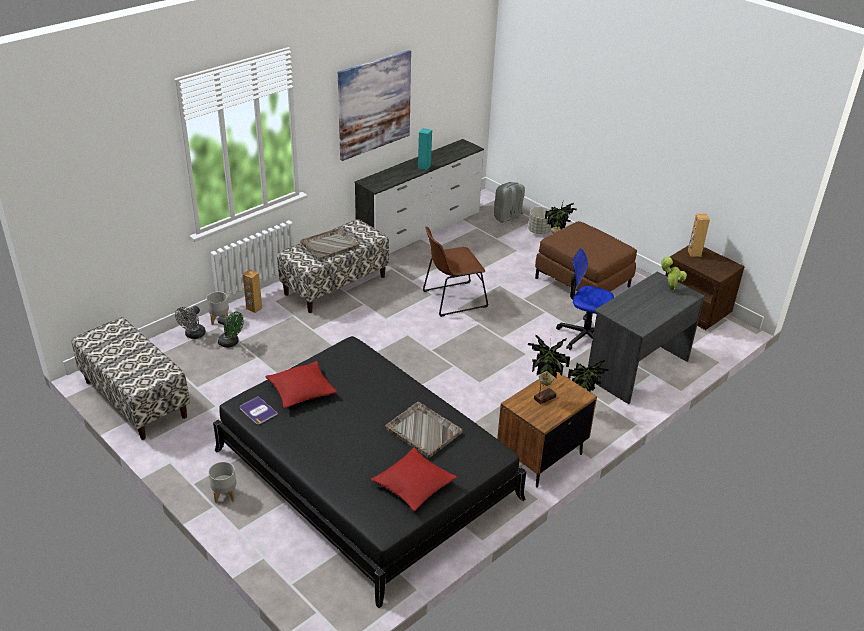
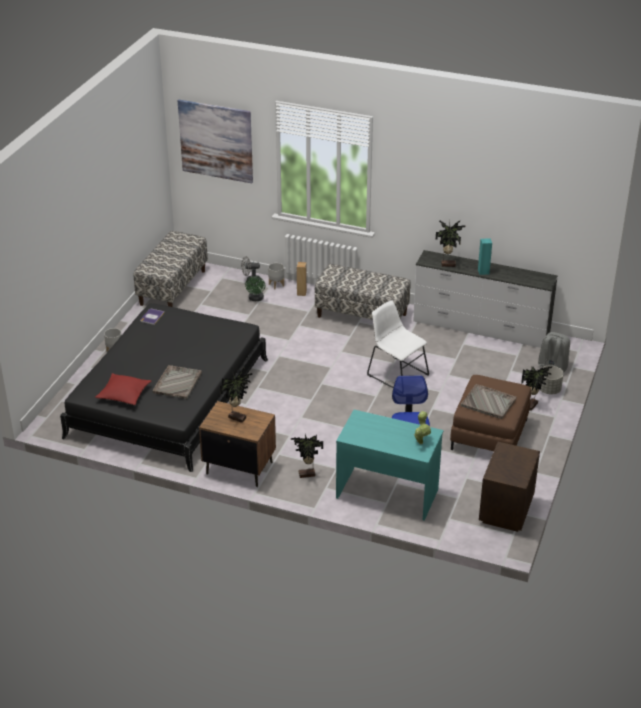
camera: 65 degrees right, 0 degrees up
(301, 390) = (183, 325): red pillow -> none
(330, 245) = (360, 280): grey tray -> grey tray (489, 403)
(374, 104) = (453, 196): picture -> picture (216, 141)
(393, 178) = (447, 264): none -> potted plant
(452, 299) = (395, 374): brown chair -> white chair
(636, 368) = (387, 492): grey desk -> turquoise desk
(694, 253) = (518, 454): brown speaker -> none

